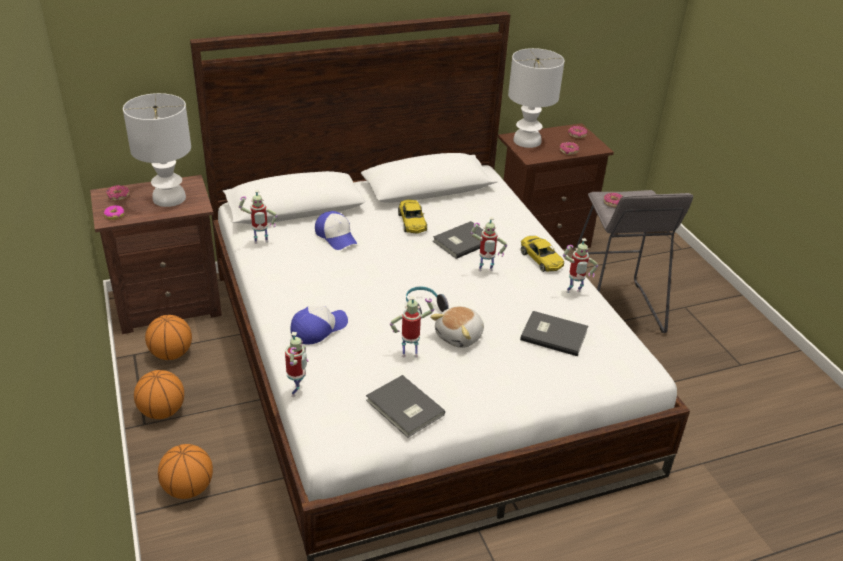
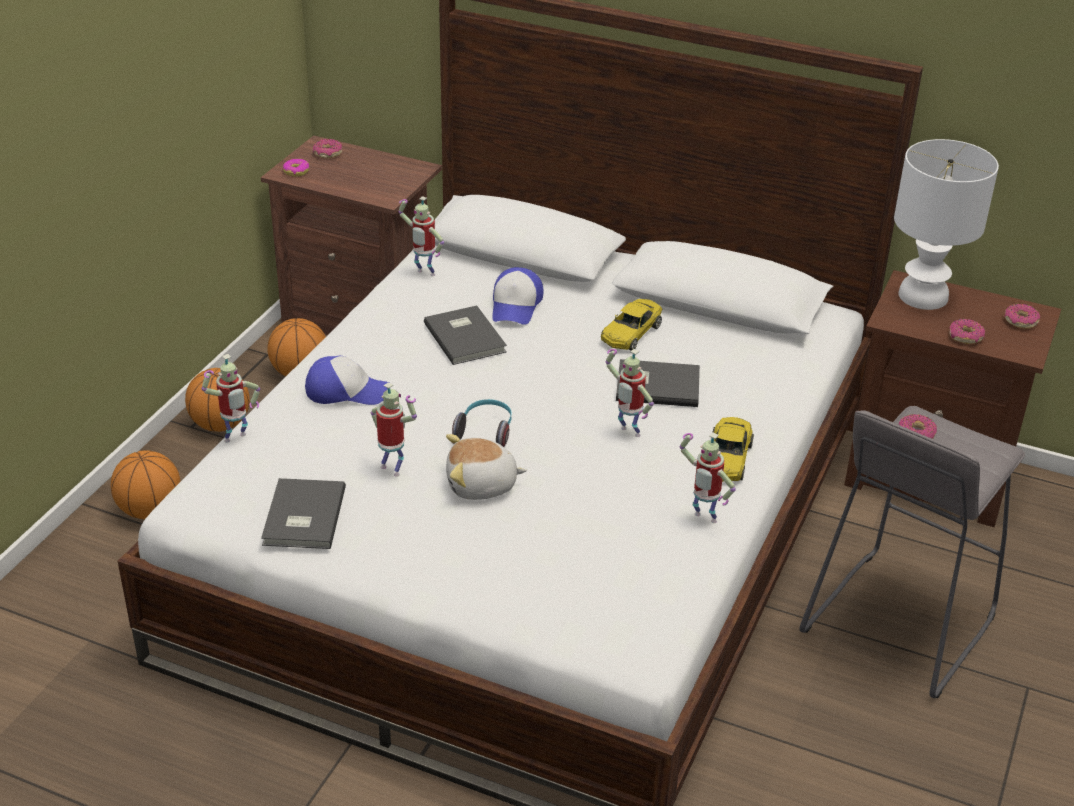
camera: 45 degrees right, 0 degrees up
(168, 198) = (371, 176): white table lamp -> none
(553, 334) = (594, 547): grey book -> grey book (466, 336)

